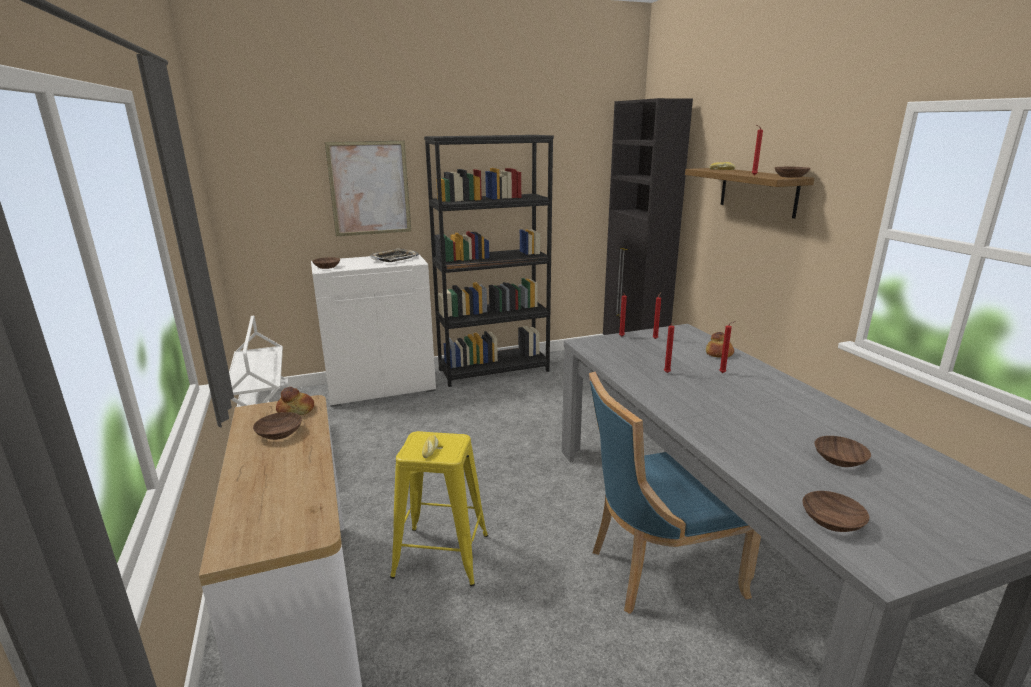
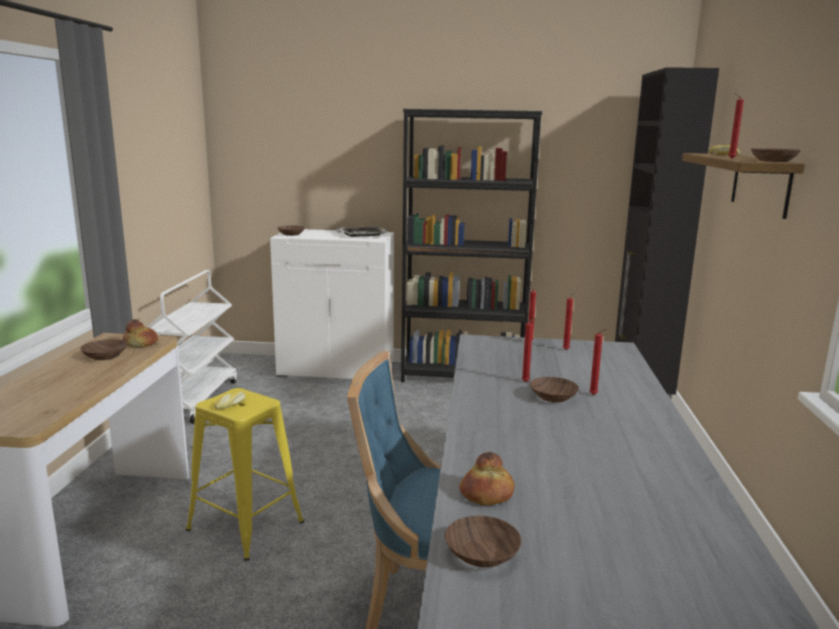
camera: 25 degrees right, 5 degrees down
(369, 188) = (351, 161): picture -> none
(719, 354) = (622, 377): bread -> bread (487, 494)
(840, 460) = (596, 506): brown bowl -> brown bowl (552, 397)

